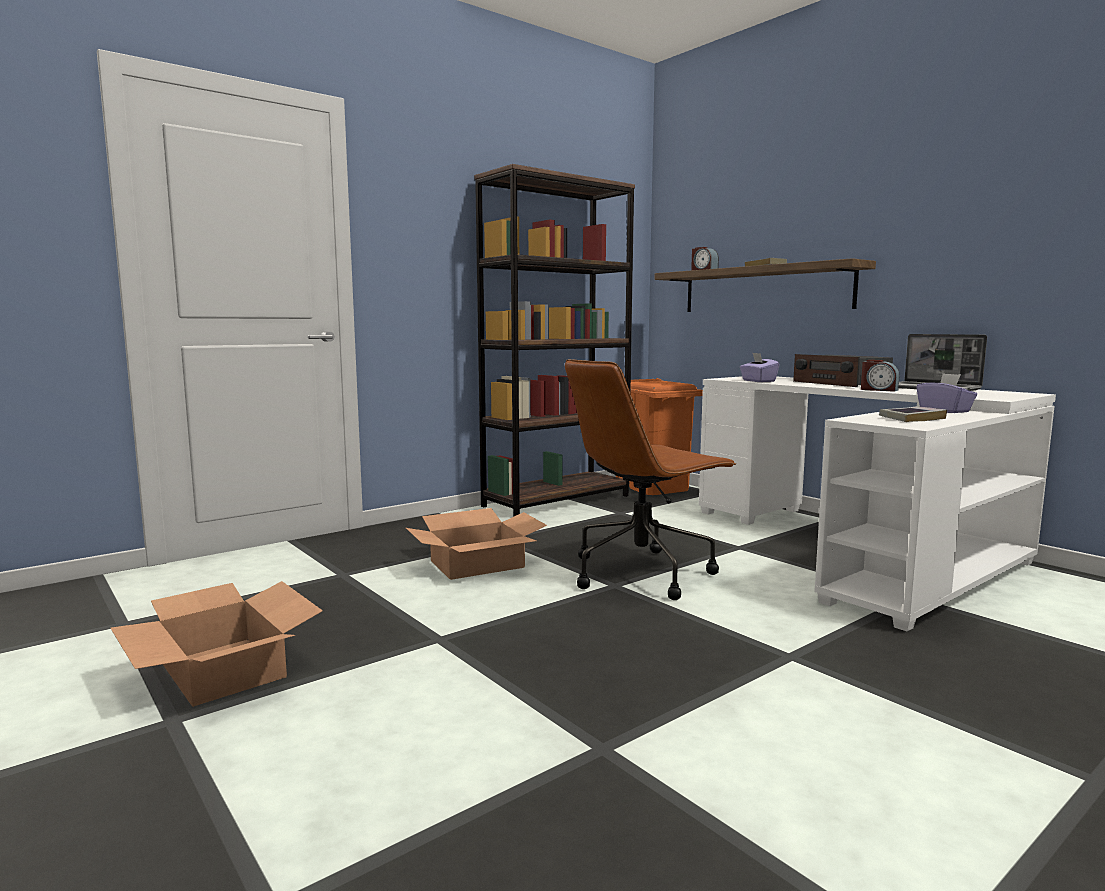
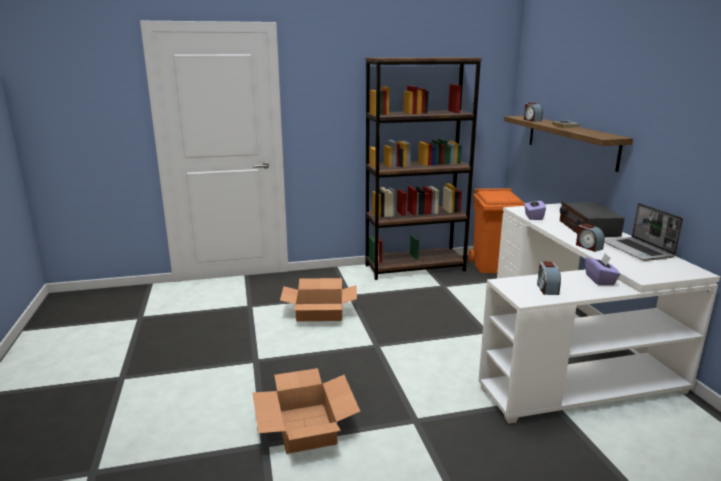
camera: 25 degrees right, 10 degrees up
(222, 670) = (156, 355): cardboard box -> cardboard box (305, 428)
(642, 572) = (402, 339): brown office chair -> none
(912, 419) = (547, 289): book -> alarm clock

